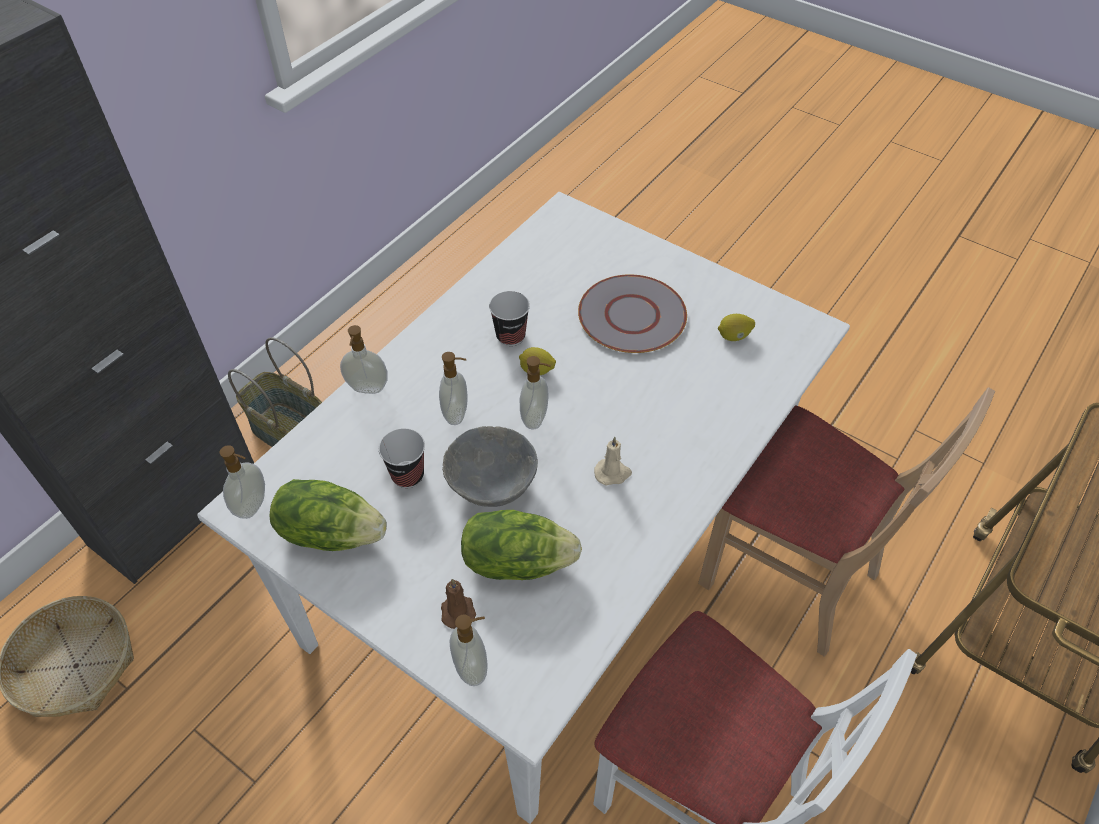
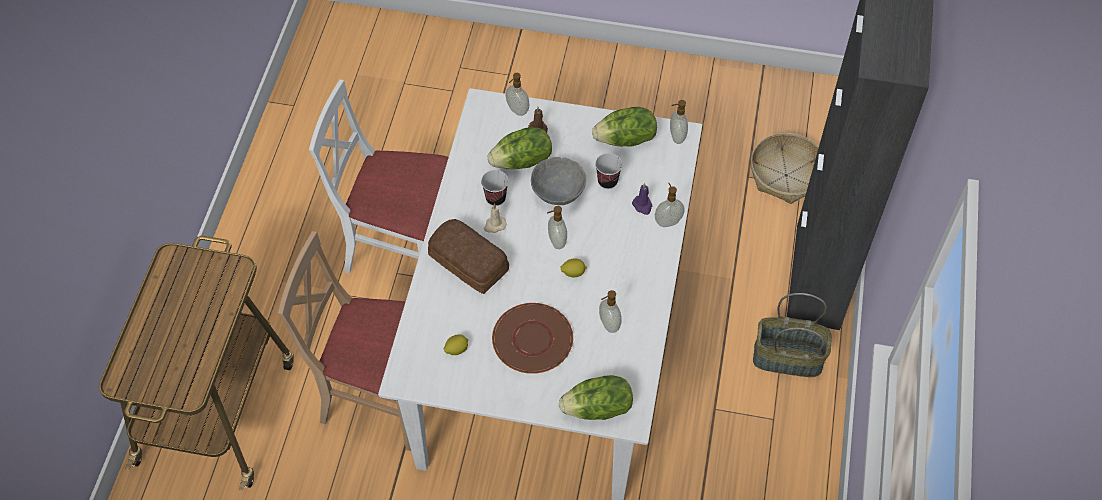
camera: 155 degrees right, 5 degrees up
(384, 421) = (642, 206): none -> purple candle
(457, 413) = (604, 226): soap dispenser -> soap dispenser (608, 324)
(510, 336) = (604, 291): cup -> cup (495, 198)
(593, 229) = (598, 409): none -> lettuce
(631, 316) = (533, 339): grey plate -> brown plate
(675, 432) = (468, 264): none -> bread

